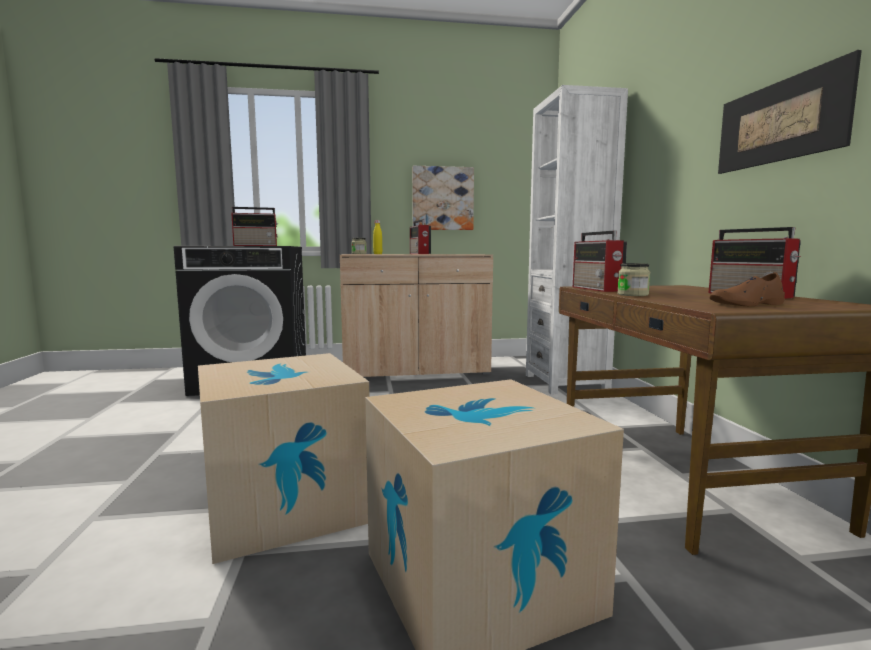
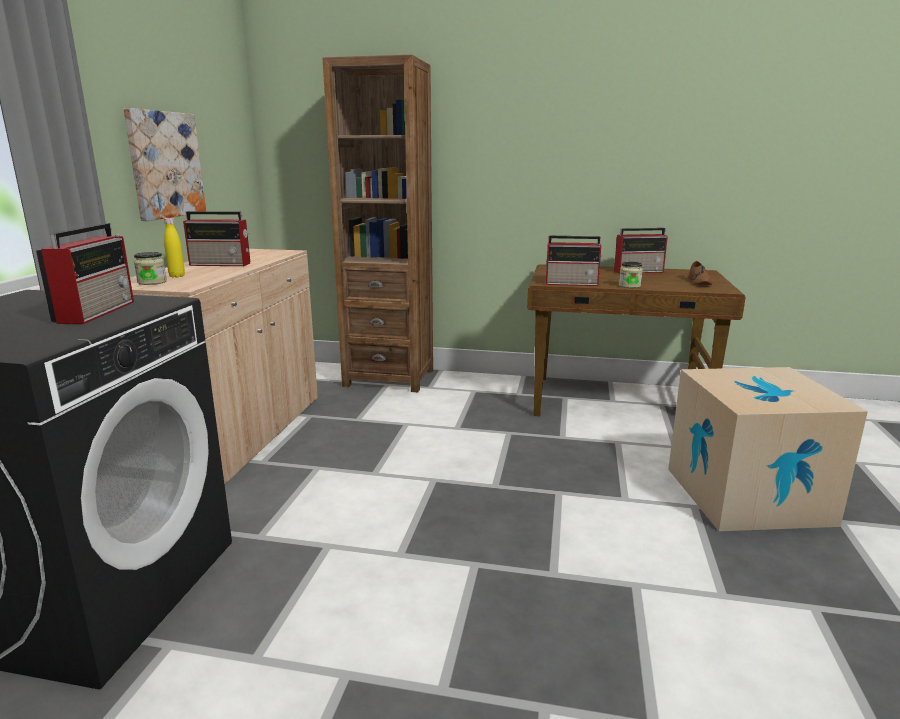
camera: 70 degrees left, 10 degrees up
(284, 505) = (637, 568): cardboard box -> none
(566, 383) = (389, 378): white bookcase -> brown bookcase
(779, 122) = (623, 150): picture -> none

